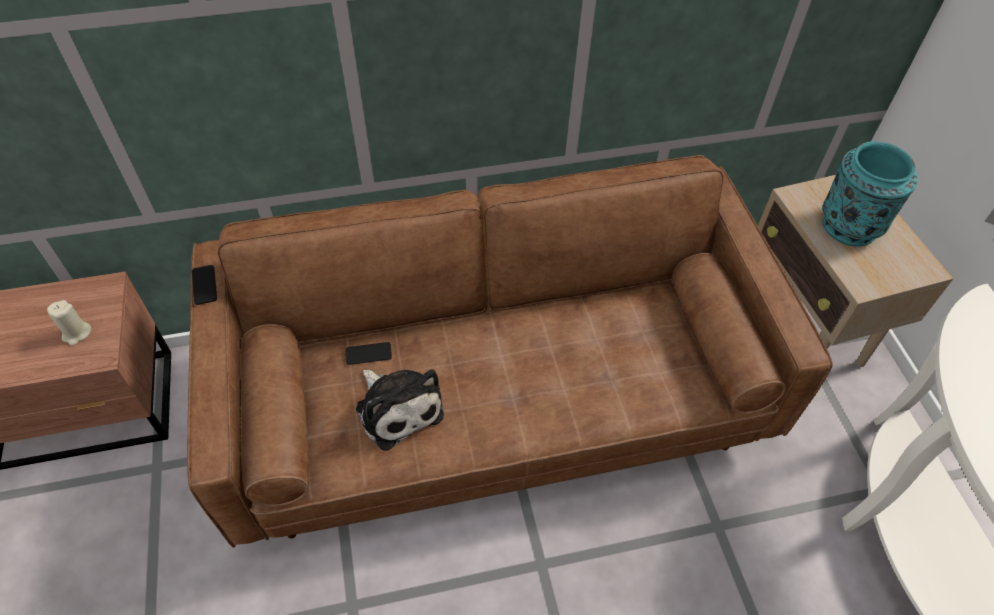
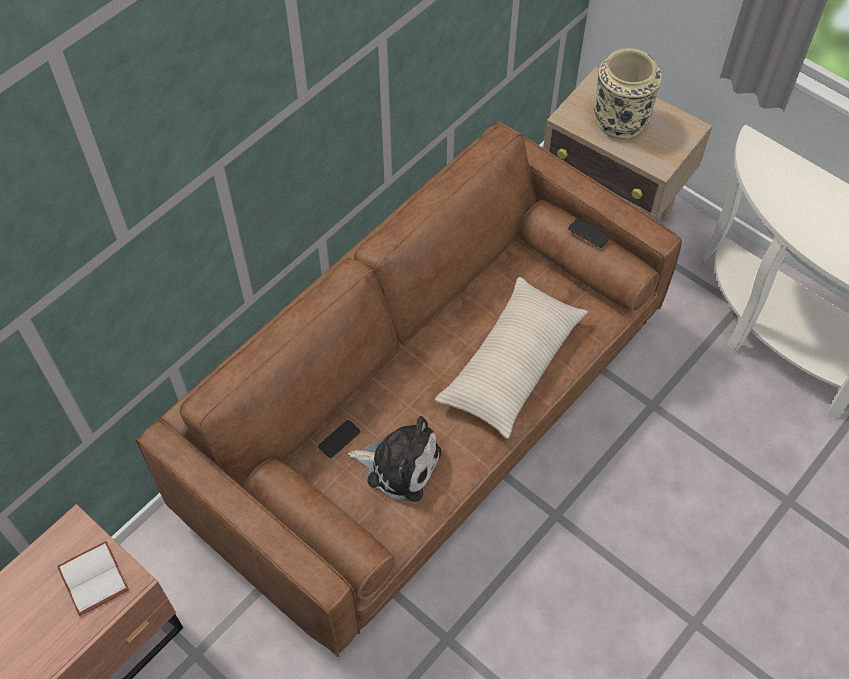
camera: 35 degrees left, 5 degrees up
(76, 333) = (91, 579): beige candle -> white book
(204, 285) = (186, 466): phone -> phone (589, 233)
(574, 386) = (512, 364): none -> beige pillow
(849, 225) = (620, 121): turquoise vase -> beige vase

